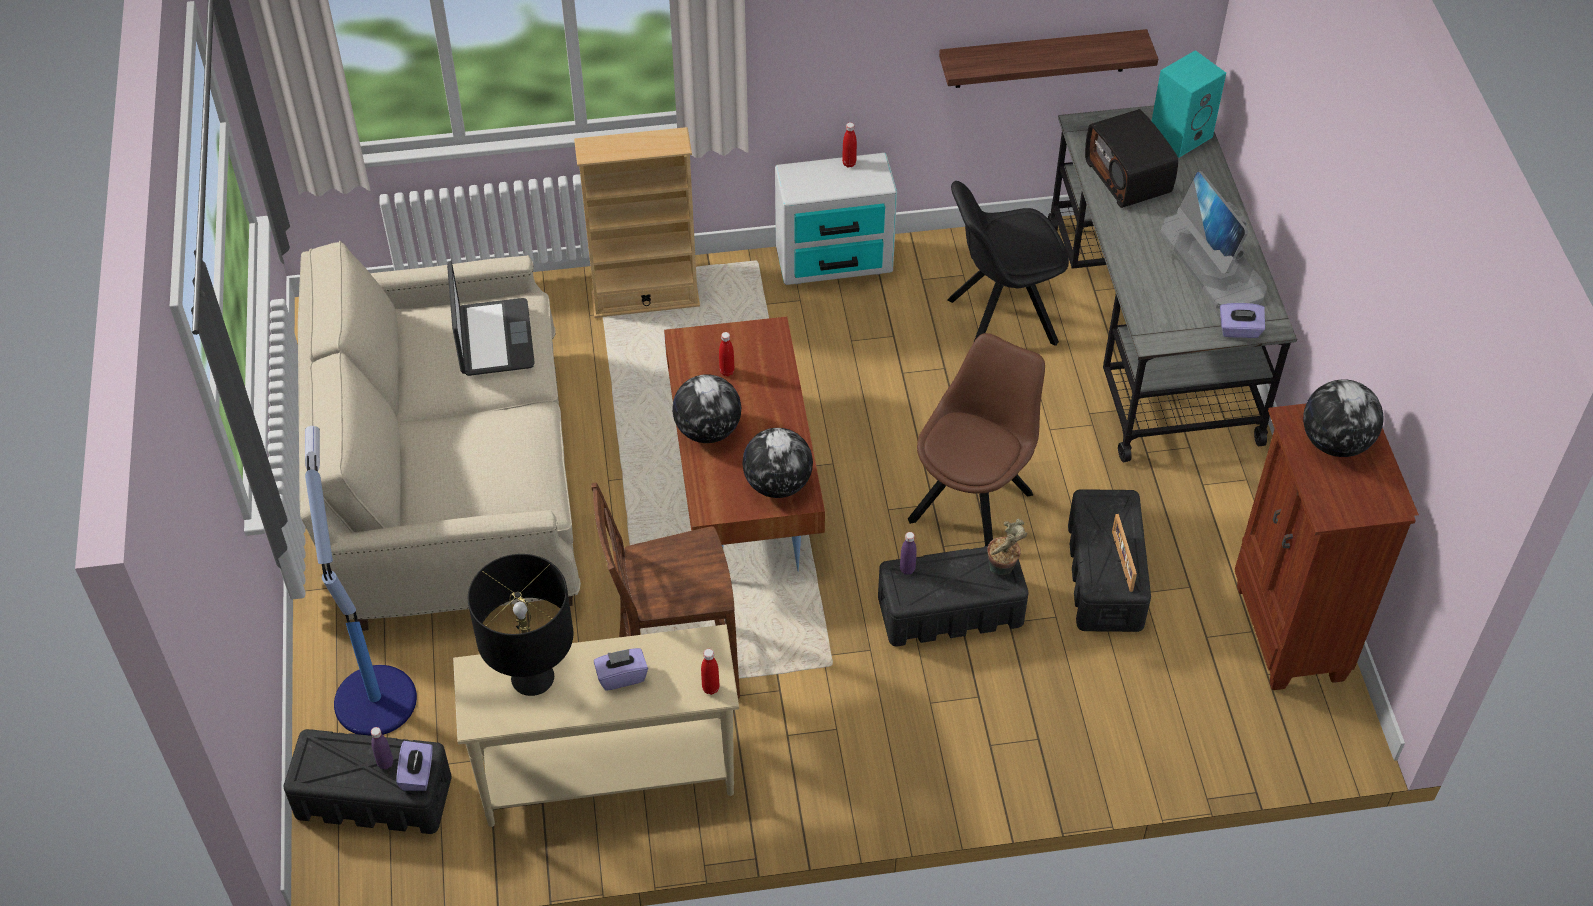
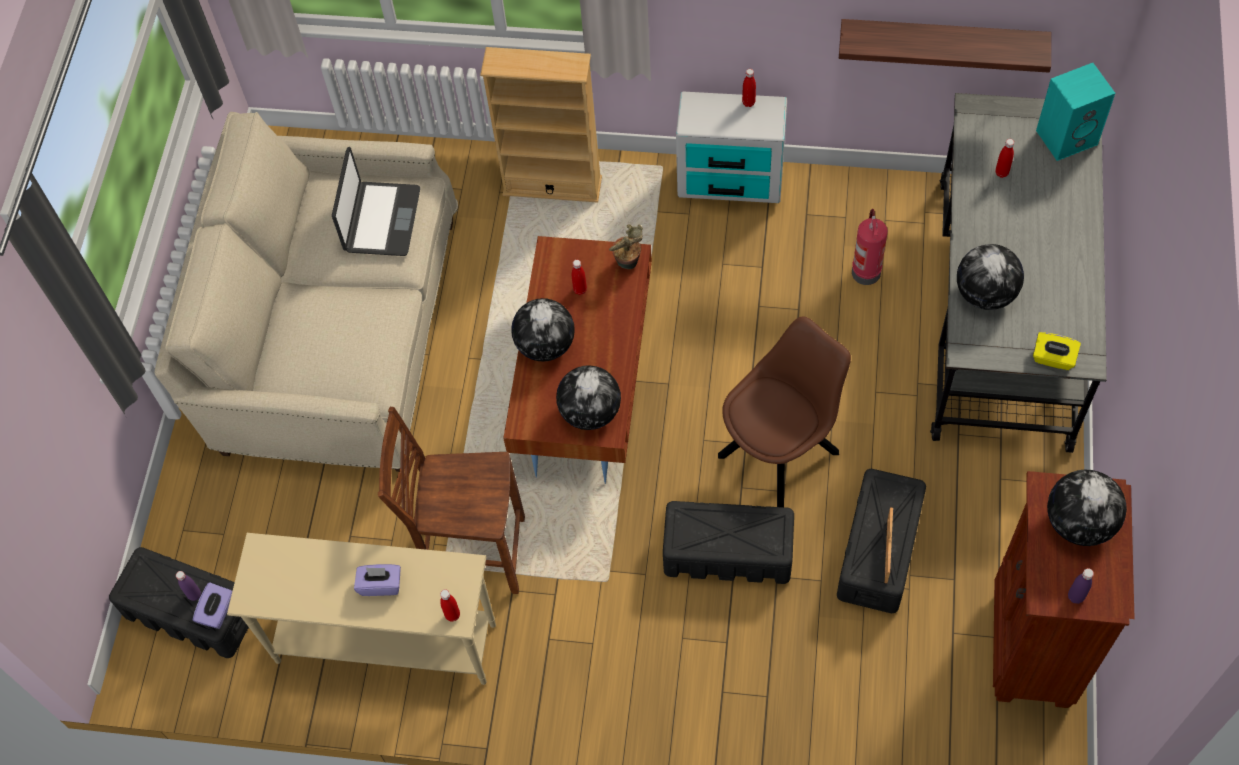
camera: 20 degrees right, 10 degrees up
(375, 697) = (217, 520): floor lamp -> none
(533, 680) = (305, 570): black table lamp -> none
(907, 569) = (689, 514): purple bottle -> purple bottle (1075, 596)
(1000, 320) = (865, 271): black chair -> fire extinguisher
(1002, 570) = (775, 534): potted plant -> potted plant (628, 264)
(1129, 177) = (1001, 173): radio -> red bottle
(1153, 286) = (985, 294): none -> globe
(1213, 262) = (1052, 280): monitor -> none
(1239, 330) = (1053, 358): purple tissue box -> yellow tissue box

